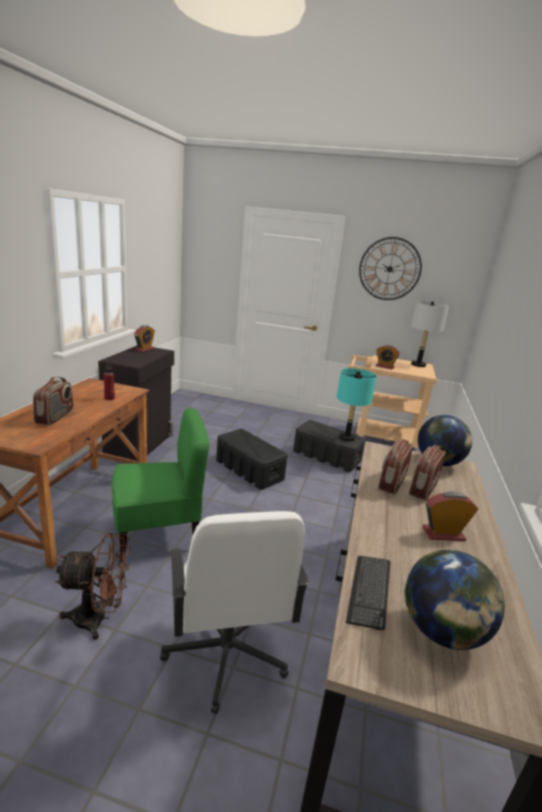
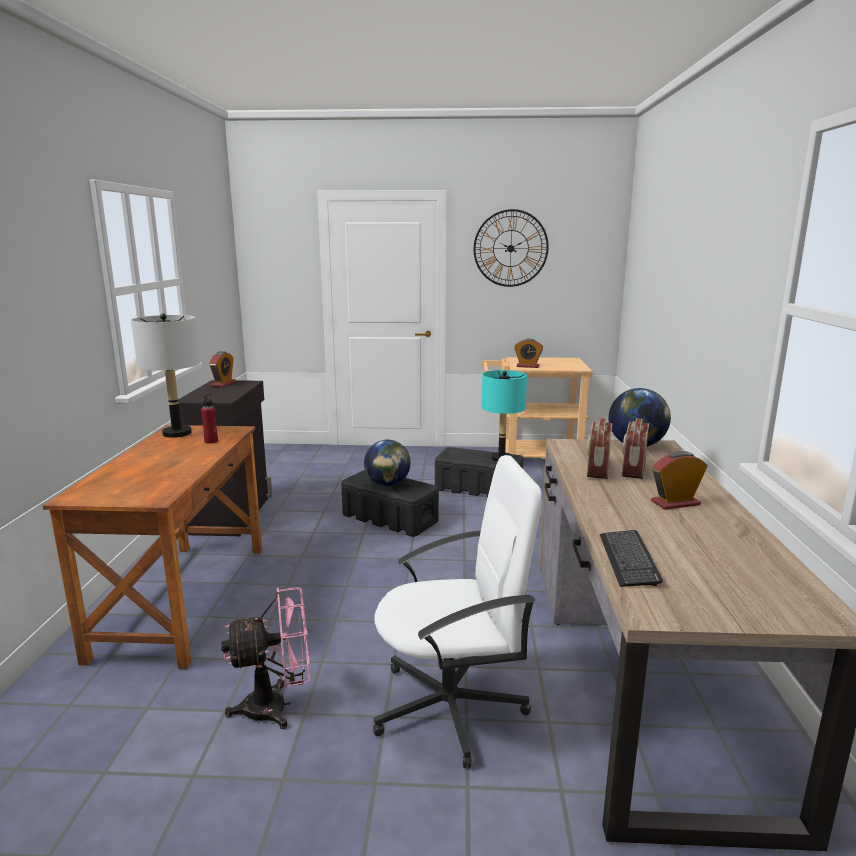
camera: 10 degrees left, 5 degrees down
(55, 417) = (156, 468): radio -> none
(99, 618) = (277, 706): brown fan -> pink fan
(158, 534) = (307, 605): green chair -> none
(226, 653) = (451, 707): white office chair -> white office chair turned 75 degrees counterclockwise
(418, 365) = (564, 360): grey table lamp -> grey table lamp (177, 433)
(441, 632) = (716, 576): globe -> globe (387, 485)

